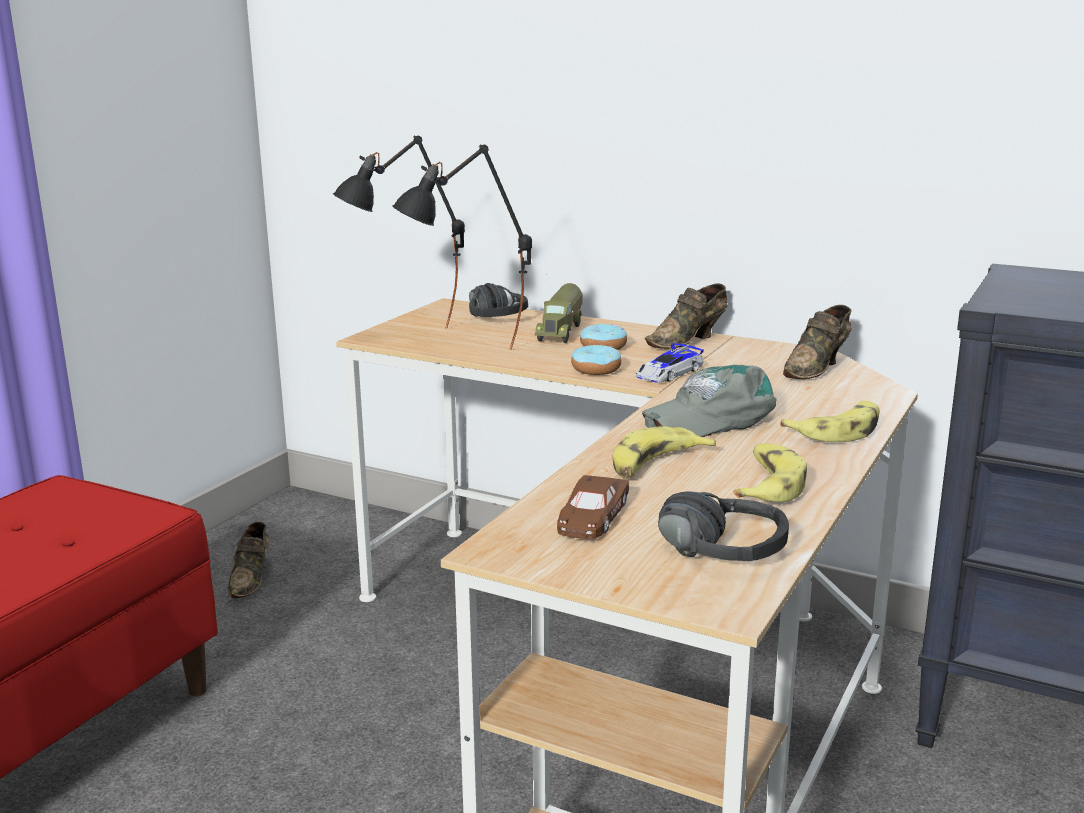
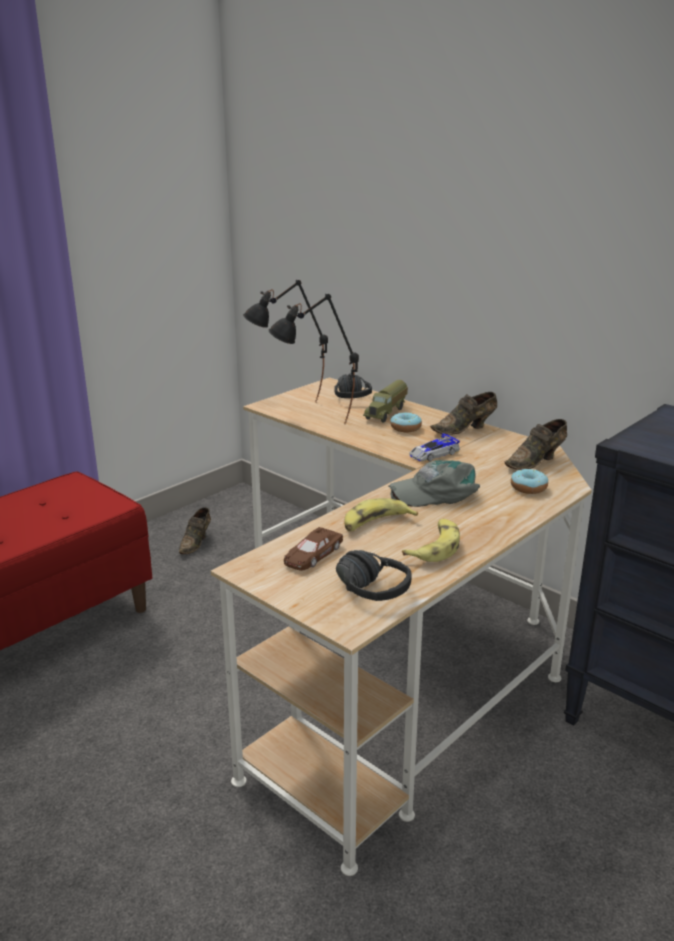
camera: 15 degrees right, 5 degrees up
(596, 369) = (388, 446): donut -> donut (528, 488)
(837, 431) = (511, 513): banana -> none

